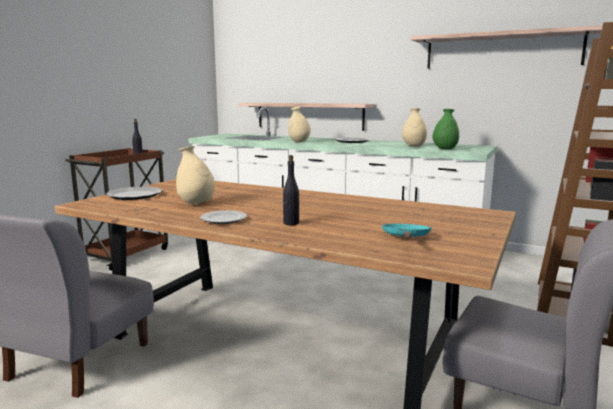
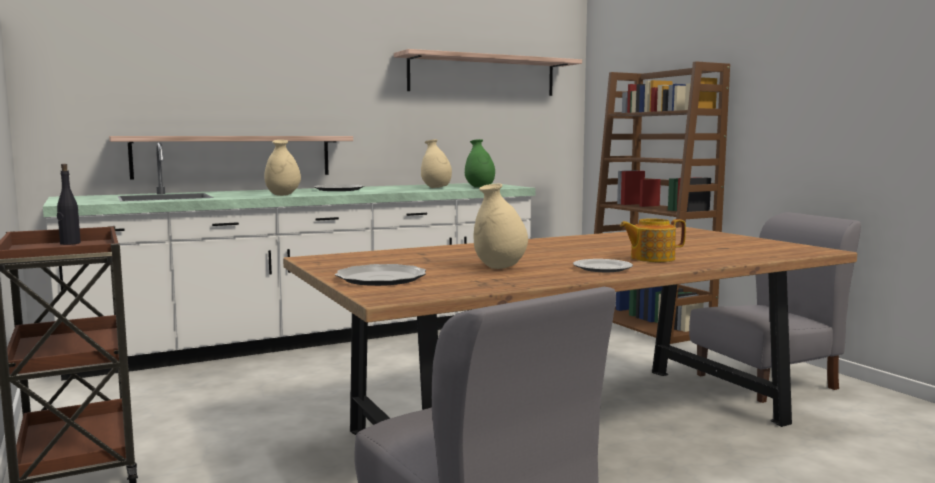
camera: 55 degrees left, 5 degrees down
(291, 223) = (651, 258): black bottle -> teapot
(406, 238) = (741, 248): turquoise frying pan -> none

